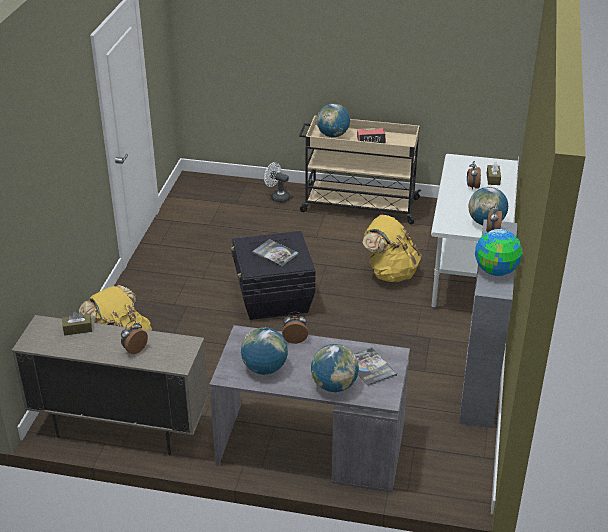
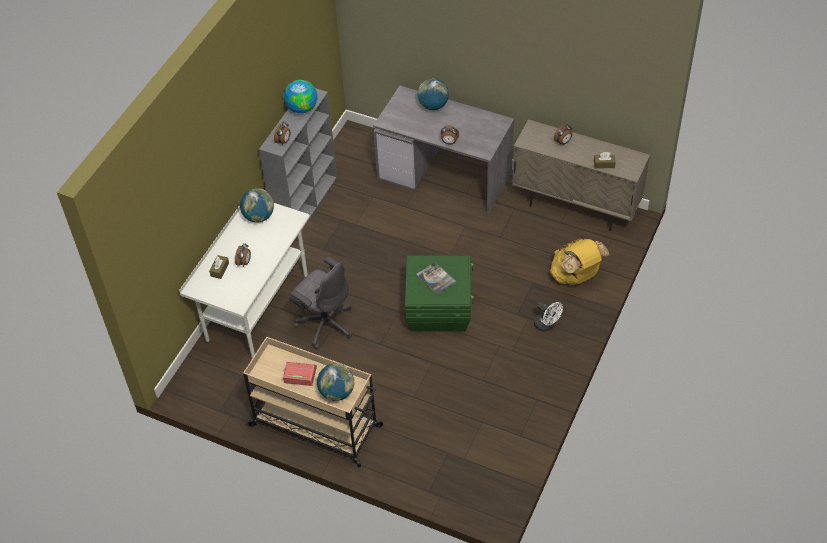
camera: 165 degrees left, 15 degrees up
(264, 368) = (475, 124): globe -> none
(273, 299) = (439, 310): black storage box -> green storage box
(277, 197) = (400, 456): white fan -> white fan (546, 325)
(370, 367) = (405, 115): book -> none
(390, 273) = (325, 324): yellow backpack -> grey office chair

